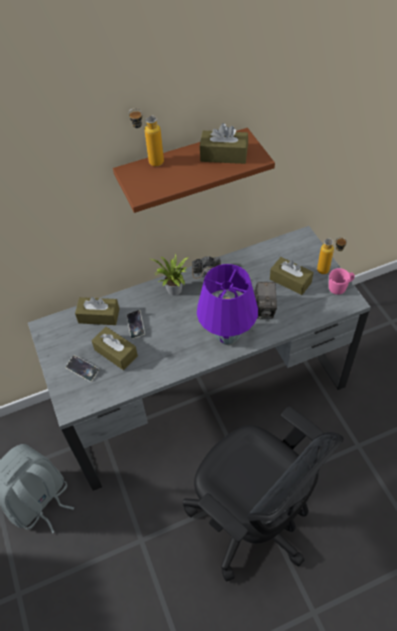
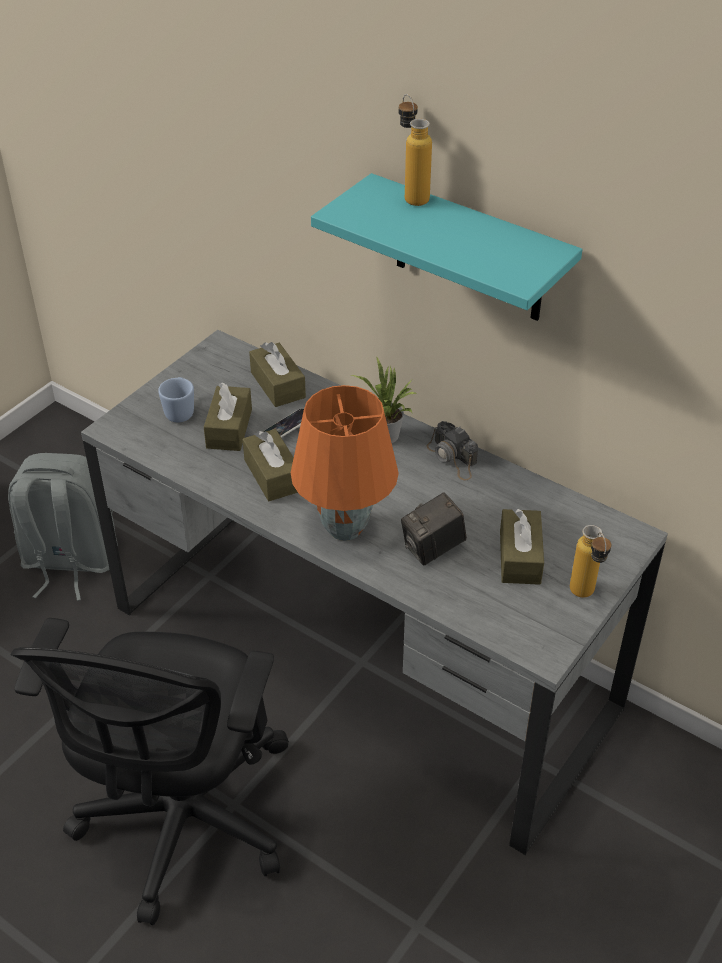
camera: 55 degrees right, 10 degrees down
(83, 369) = (180, 411): phone -> blue mug
(183, 169) = (469, 251): brown shelf -> turquoise shelf
(224, 155) = (493, 249): brown tissue box -> brown tissue box (272, 475)
(227, 336) = (346, 528): purple table lamp -> orange table lamp
(340, 288) = (561, 626): pink mug -> none

